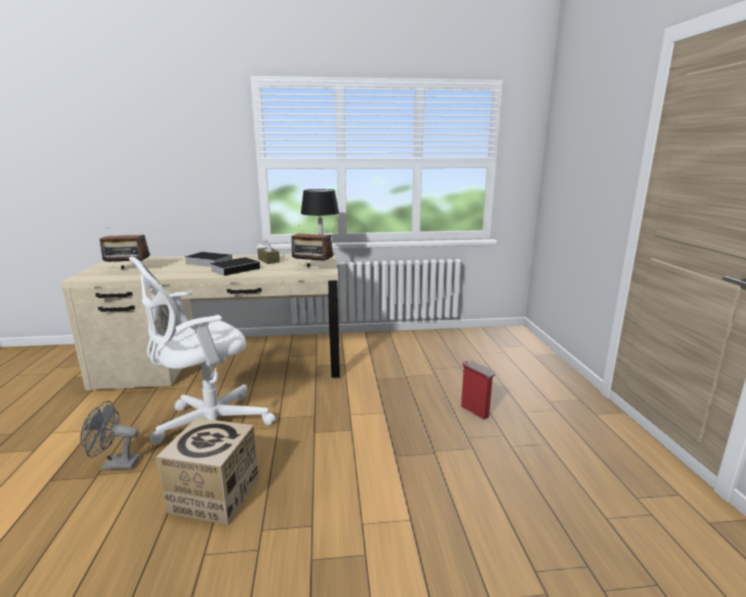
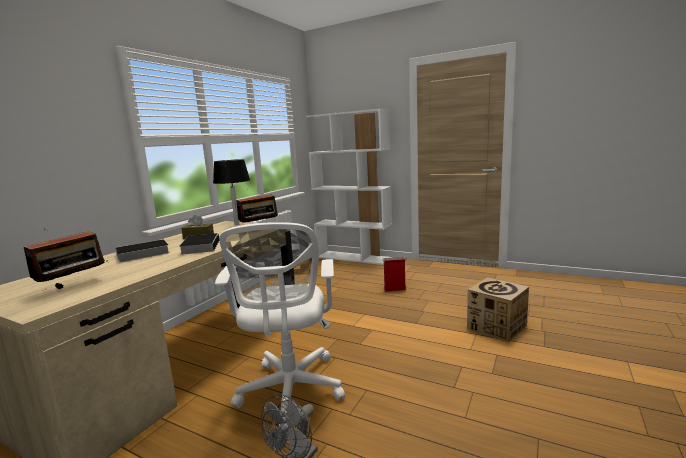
camera: 55 degrees left, 5 degrees down
(214, 494) = (398, 403): cardboard box -> cardboard box (496, 327)
(534, 352) = (354, 258): none -> white bookcase

